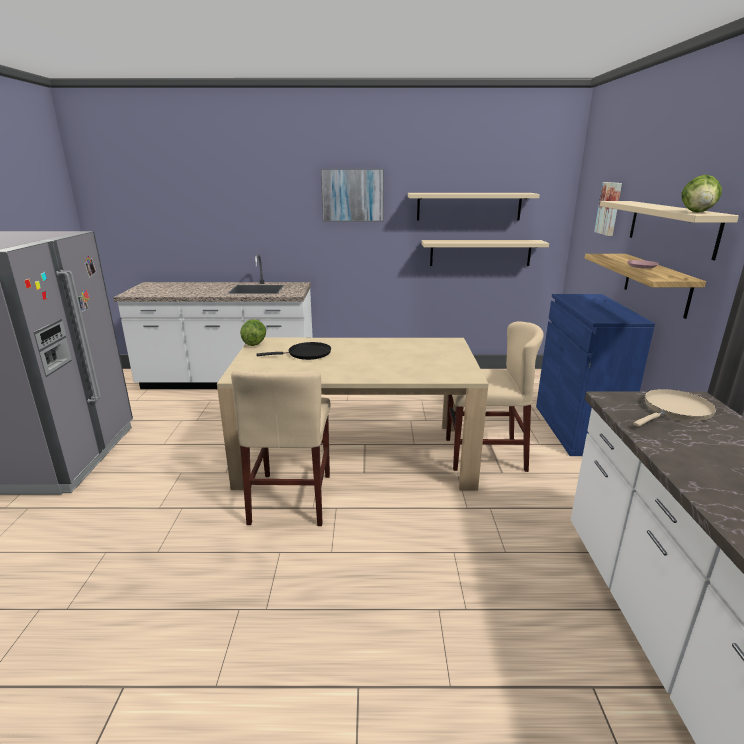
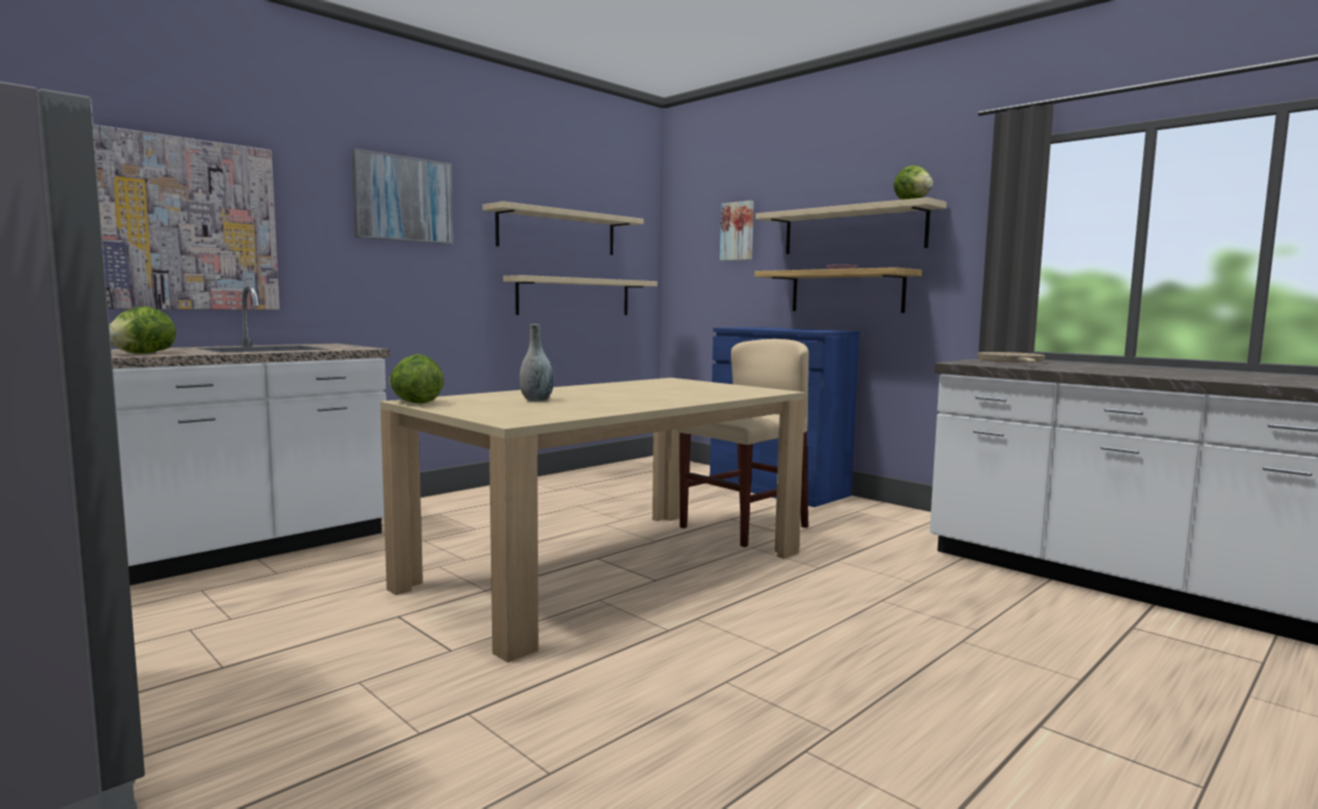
camera: 45 degrees left, 15 degrees down
(199, 291) = (142, 353): none -> lettuce
(237, 221) = (183, 224): none -> picture
(291, 498) = (620, 633): beige chair -> none
(306, 354) = (536, 400): black frying pan -> grey vase

